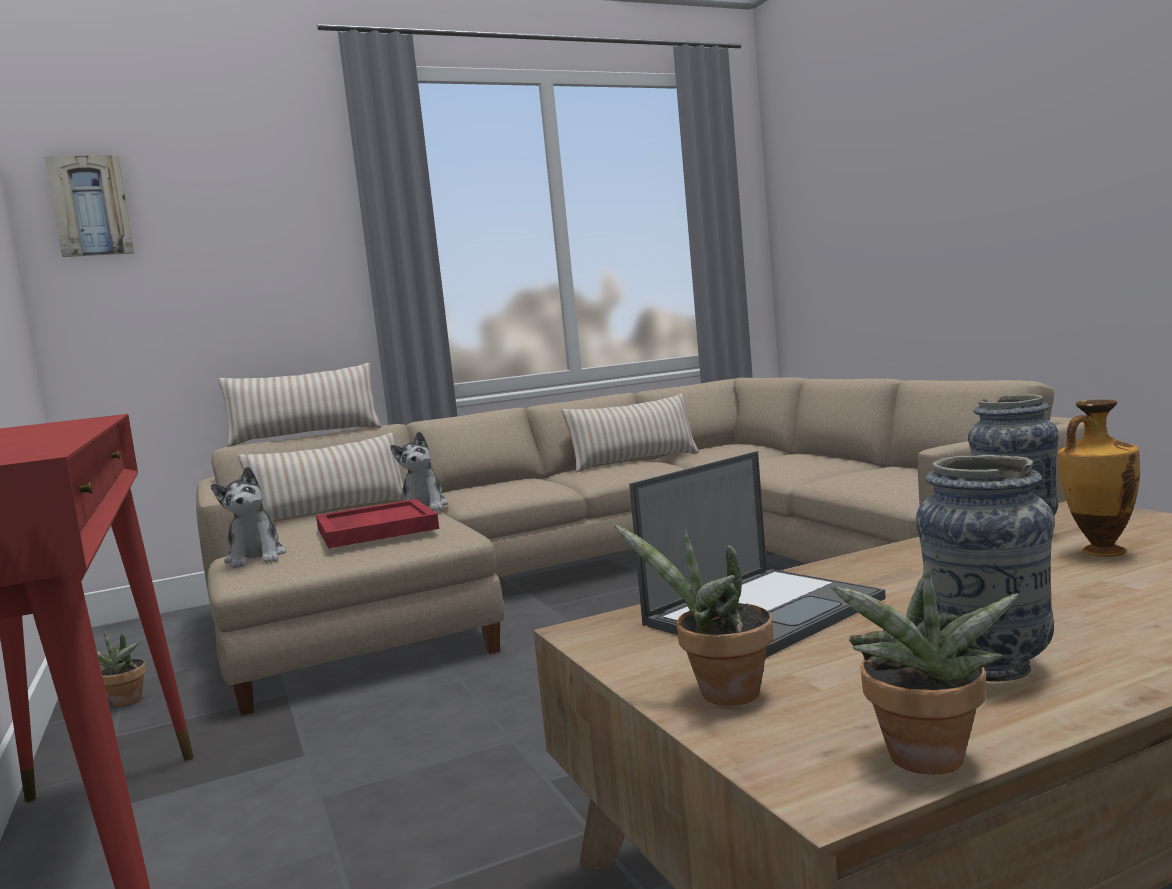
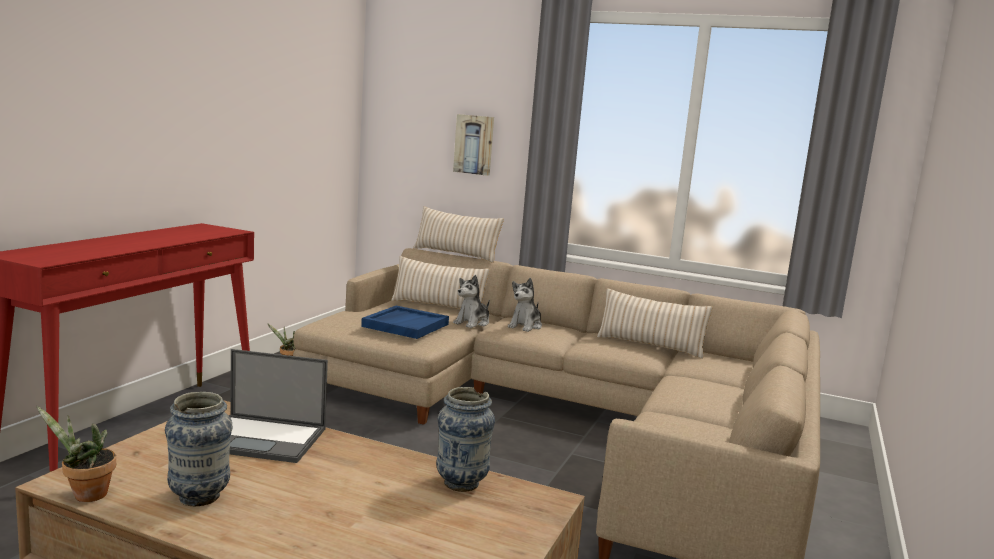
camera: 45 degrees right, 5 degrees up
(91, 206) = (396, 92): picture -> picture (474, 144)
(256, 558) = (345, 318): plush toy -> plush toy (525, 326)
(375, 528) = (405, 325): red tray -> blue tray
(720, 695) = (147, 449): potted plant -> none
(1100, 551) = (429, 511): vase -> none

